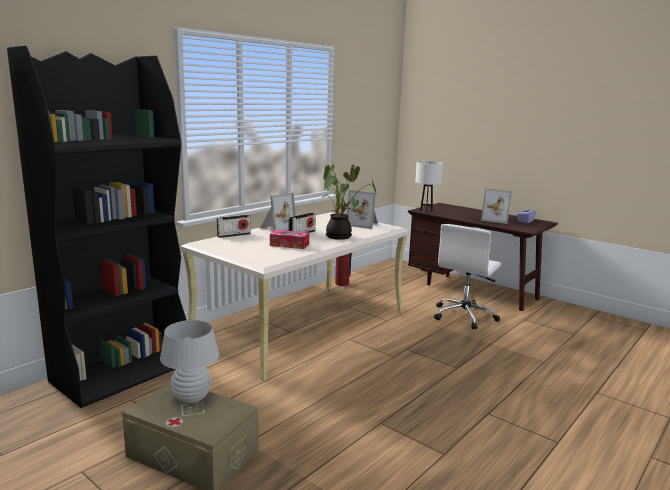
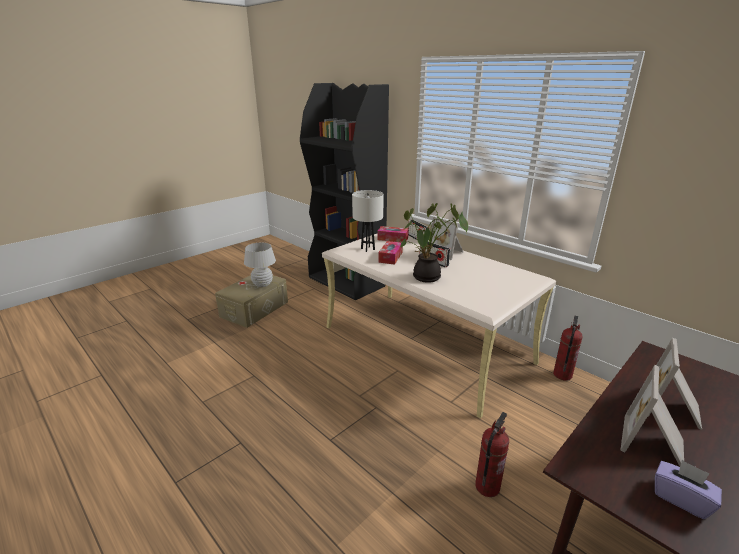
camera: 95 degrees right, 10 degrees up
(230, 243) = (392, 238): none -> tissue box
(363, 224) = (491, 293): picture frame -> picture frame (672, 408)
(426, 211) = (653, 358): white table lamp -> white table lamp (367, 249)
(464, 316) = (487, 486): white office chair -> fire extinguisher

